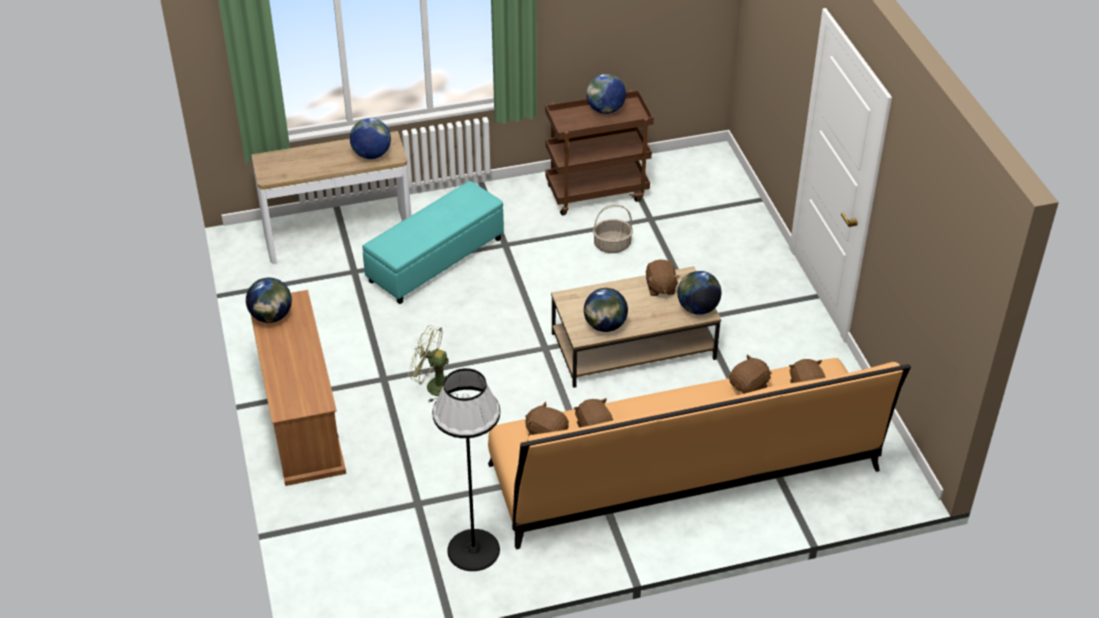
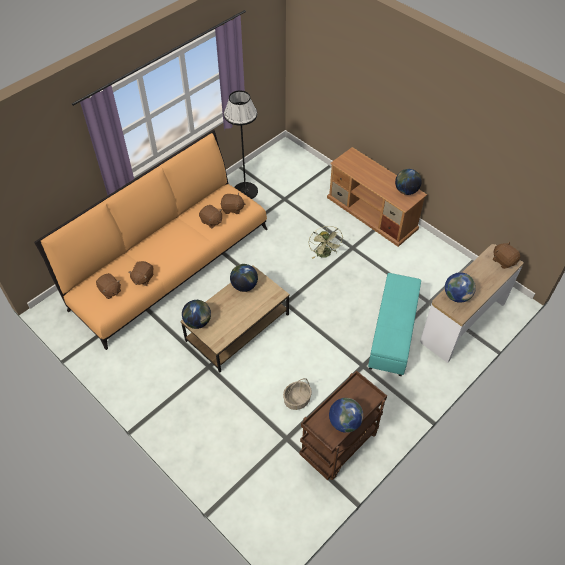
camera: 150 degrees right, 10 degrees up
(433, 386) = (324, 254): green fan -> green fan turned 90 degrees clockwise
(660, 287) = (228, 327): brown plush toy -> brown plush toy (504, 260)

